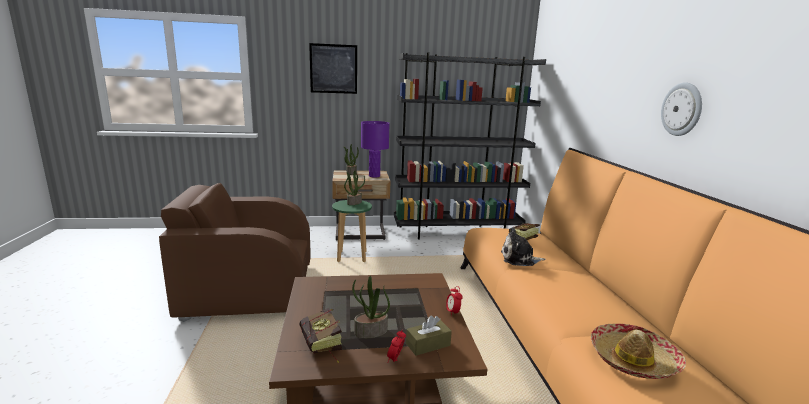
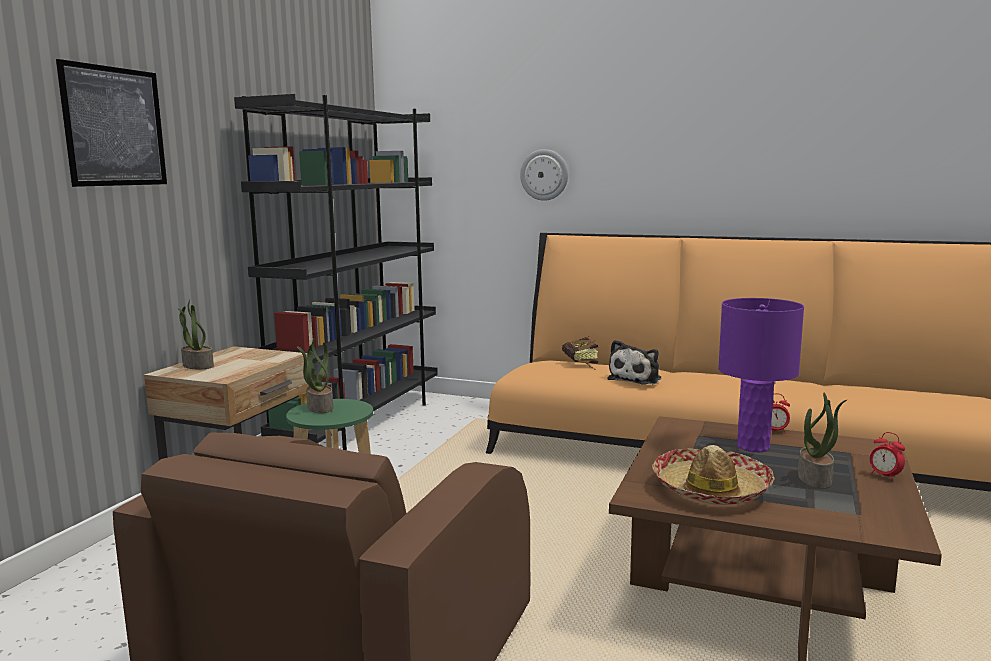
camera: 60 degrees left, 5 degrees down
(322, 348) = (854, 511): book -> none
(374, 176) = (256, 356): purple table lamp -> purple table lamp (753, 447)
(428, 344) = (850, 456): brown tissue box -> none
(633, 359) = (879, 393): hat -> hat (711, 489)
(682, 109) = (724, 161): wall clock -> wall clock (544, 175)

